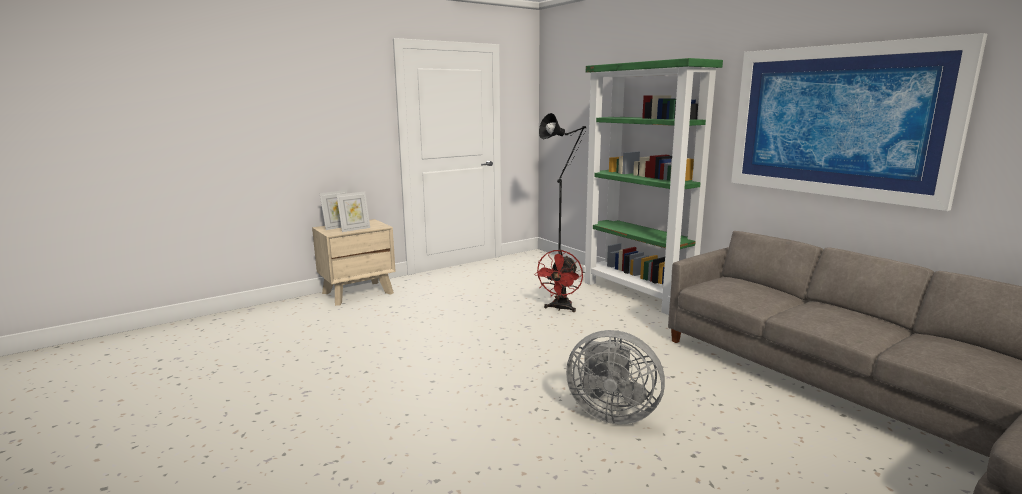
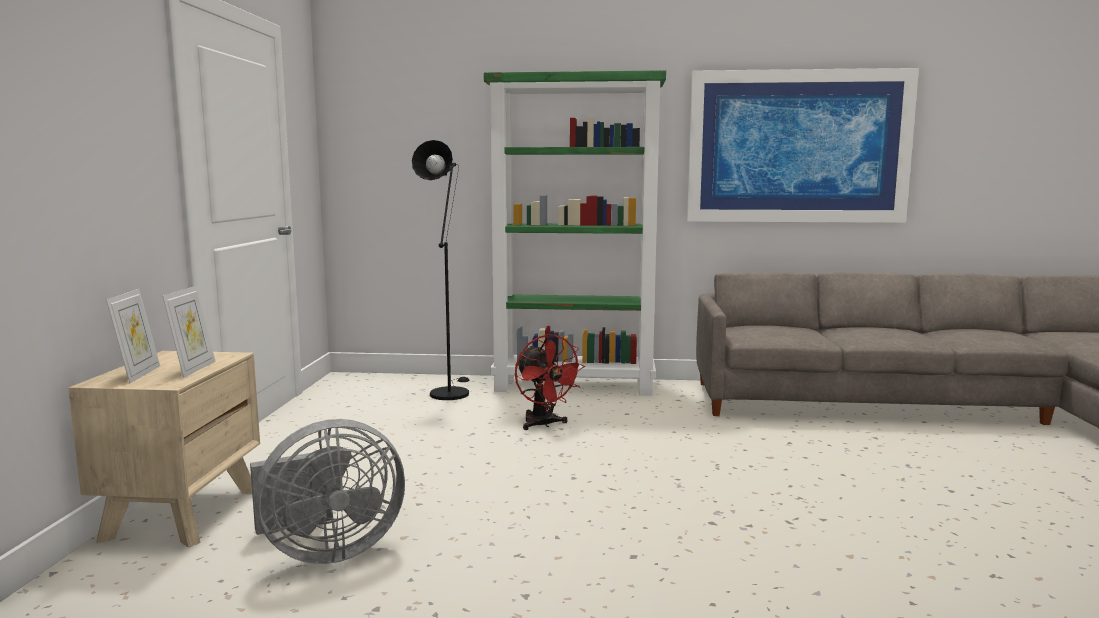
camera: 50 degrees left, 5 degrees down
(611, 413) = (837, 492): grey fan -> grey fan (326, 551)

